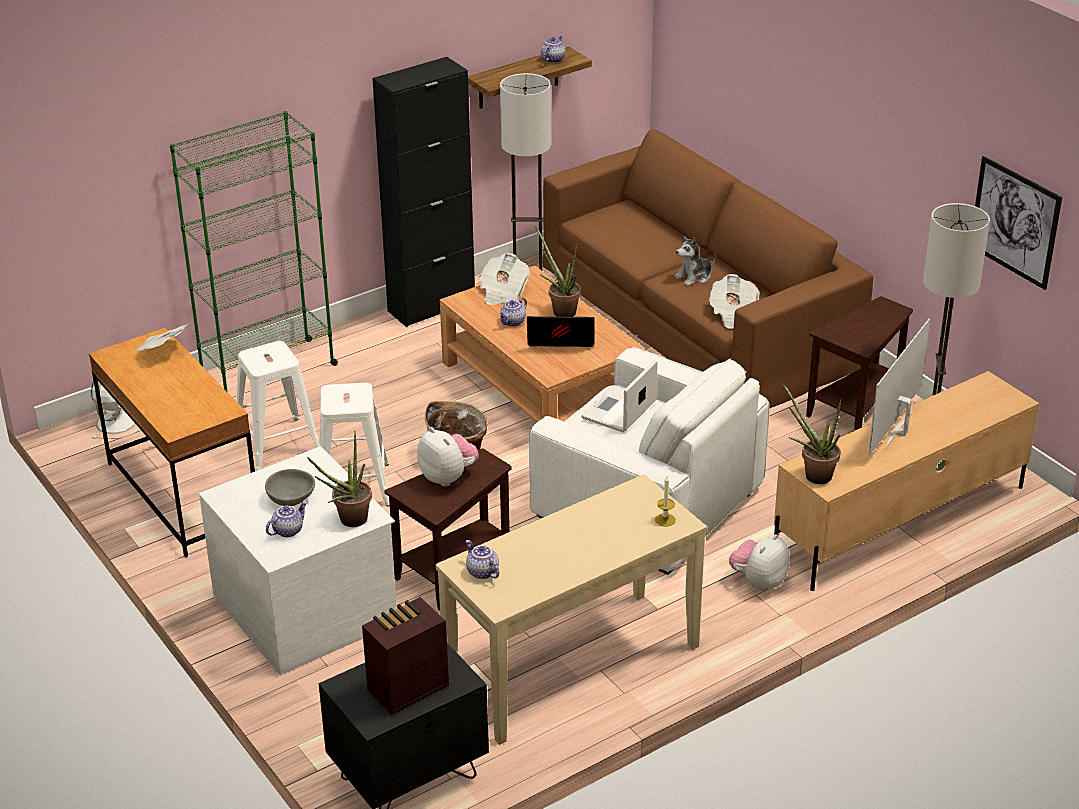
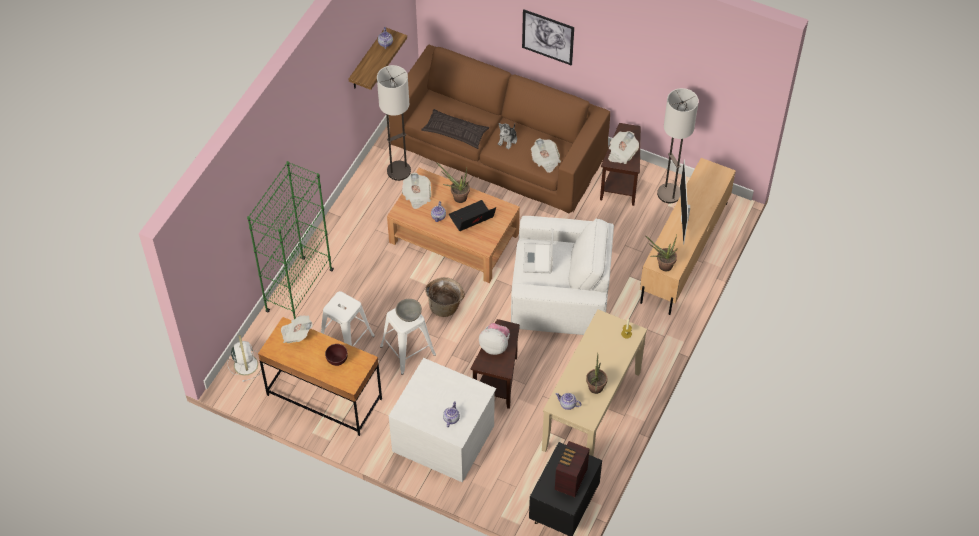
camera: 30 degrees left, 20 degrees up
(184, 398) = (337, 362): none -> brown bowl
(291, 499) = (437, 398): grey bowl -> grey bowl (409, 315)
(348, 521) = (475, 399): potted plant -> potted plant (594, 390)
(431, 306) = (352, 202): black cabinet -> none
(624, 248) = (455, 132): none -> pillow
(758, 582) = (643, 320): plush toy -> none
(855, 328) = (621, 153): none -> newspaper
(1015, 222) = (705, 88): picture -> picture (548, 37)

